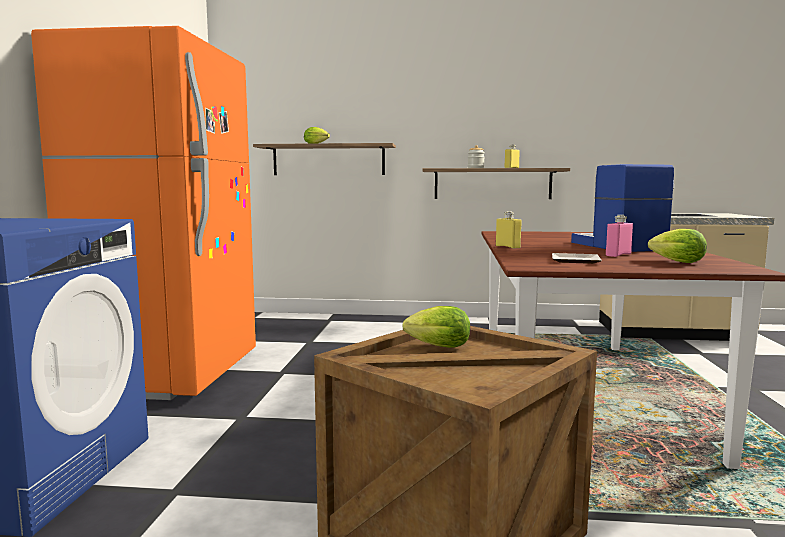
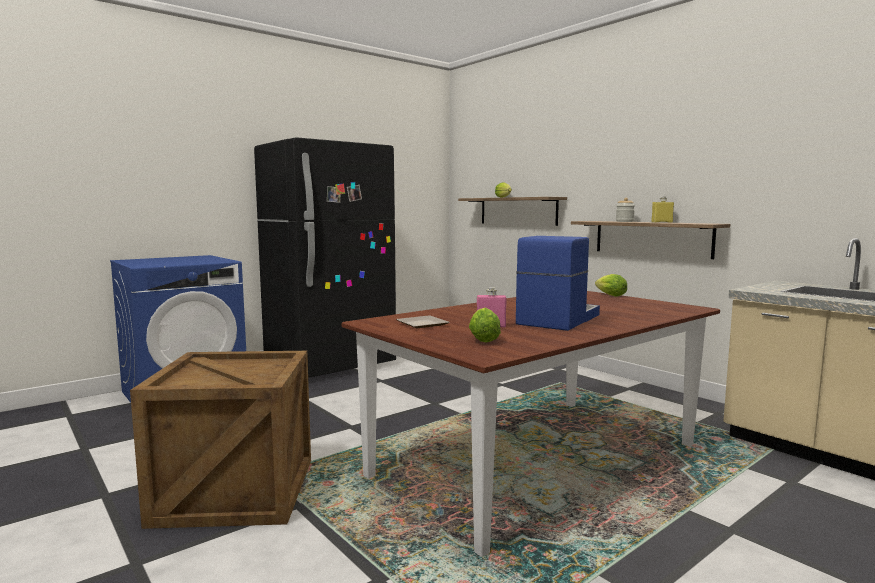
camera: 45 degrees right, 0 degrees up
(171, 374) = (330, 365): orange fridge -> black fridge
(435, 347) = (254, 364): lettuce -> lettuce (609, 295)
(507, 247) = (469, 306): yellow bottle -> none

